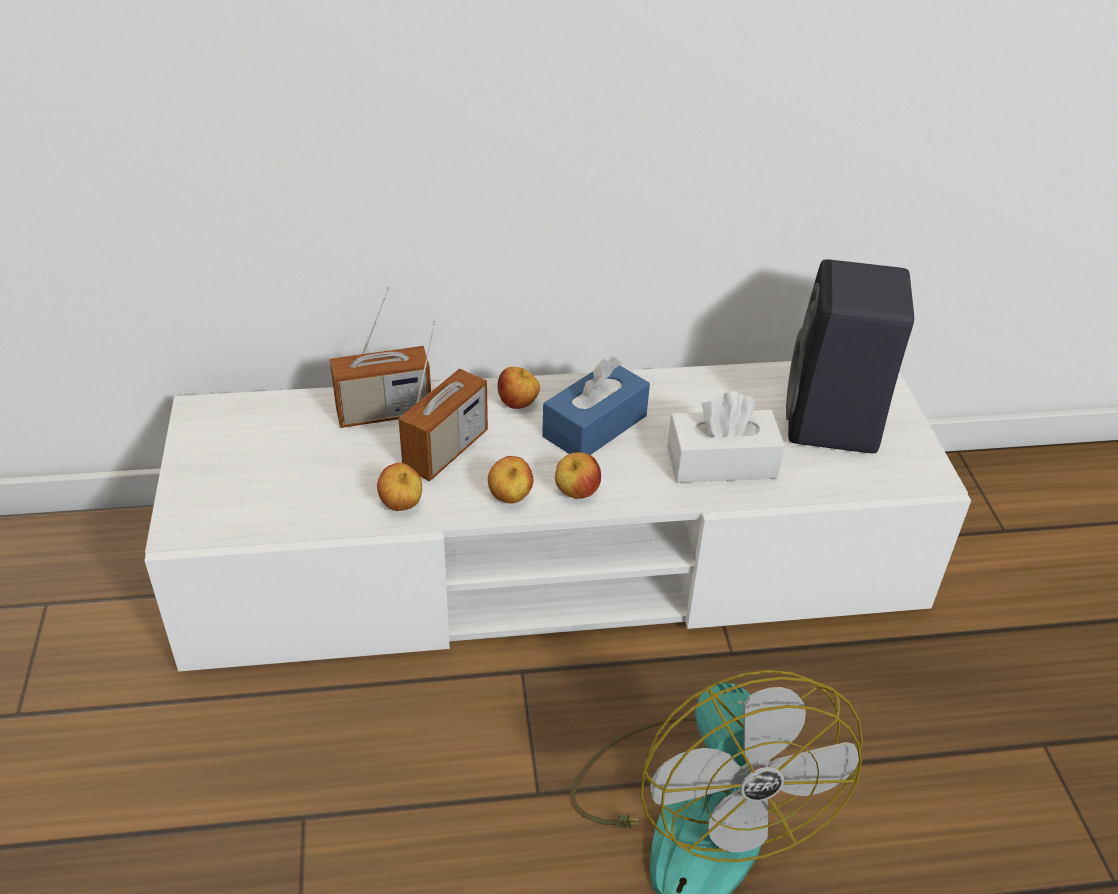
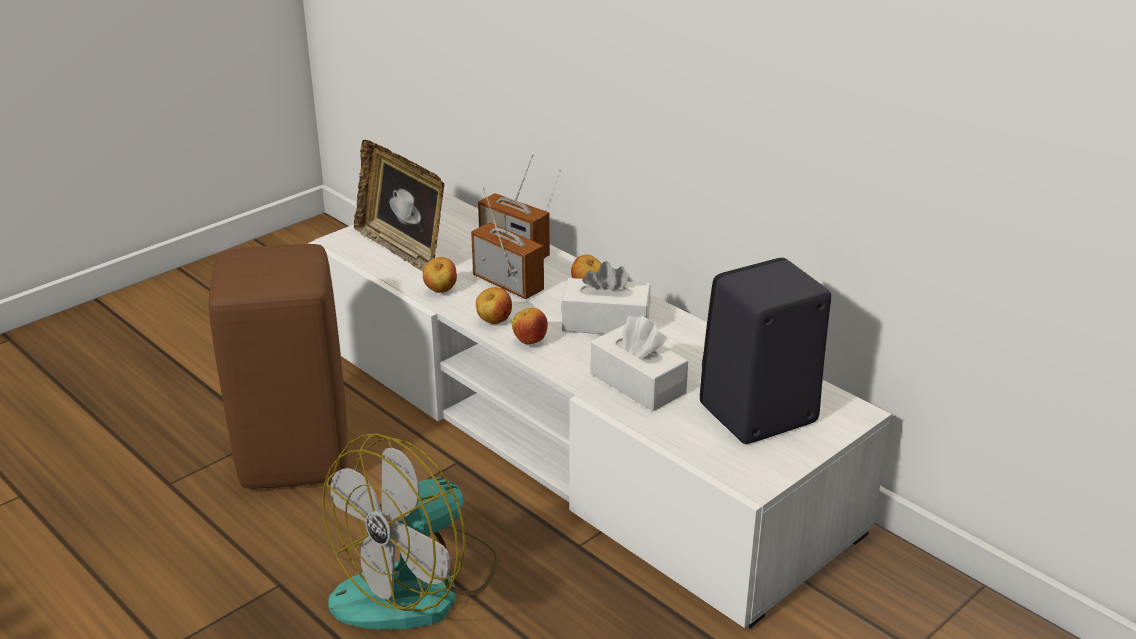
camera: 55 degrees right, 10 degrees down
(271, 490) = (402, 249): none -> picture frame
(377, 810) = (297, 458): none -> brown stool
(446, 450) = (508, 284): radio -> radio turned 135 degrees counterclockwise
(595, 426) = (606, 322): blue tissue box -> white tissue box

